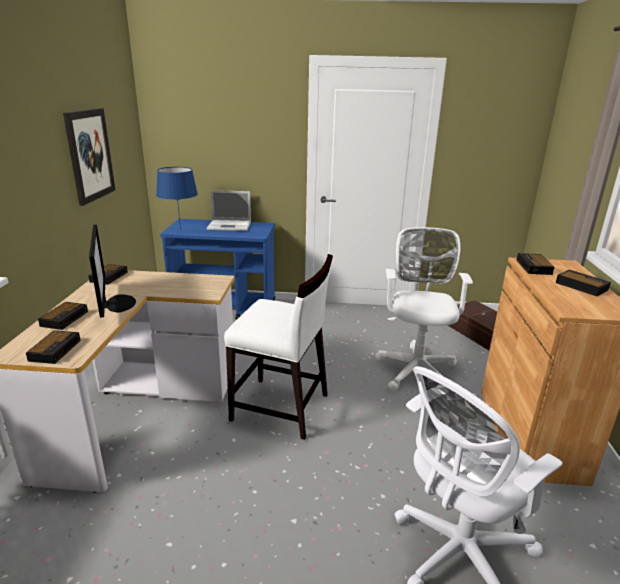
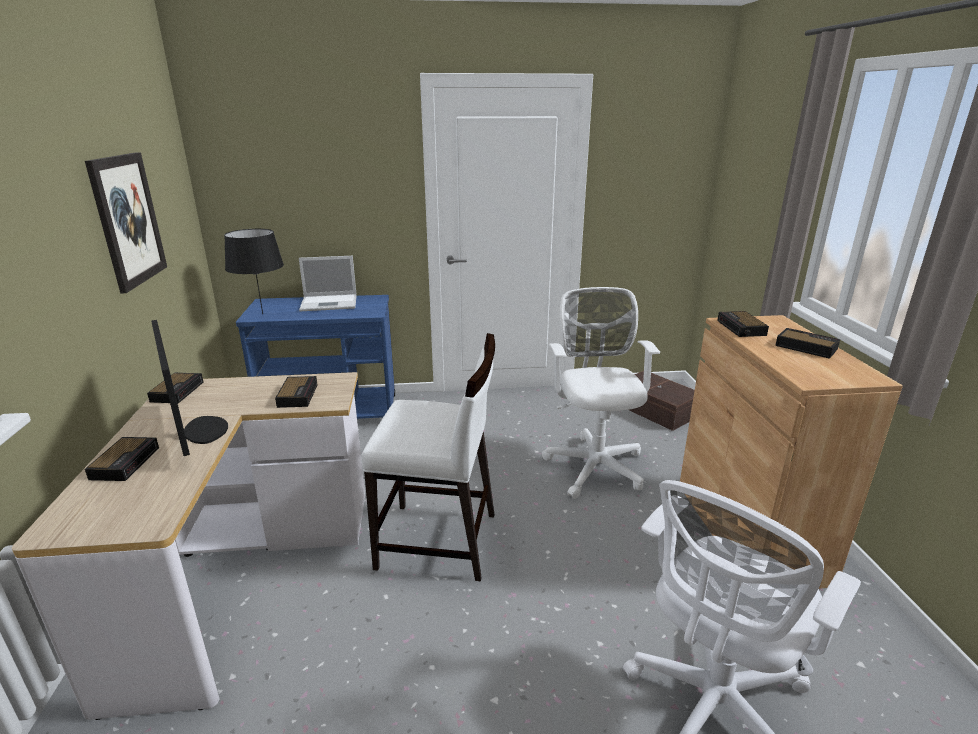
camera: 10 degrees left, 0 degrees up
(55, 350) = (123, 514): alarm clock -> alarm clock (298, 395)
(180, 229) = (262, 314): blue table lamp -> black table lamp

